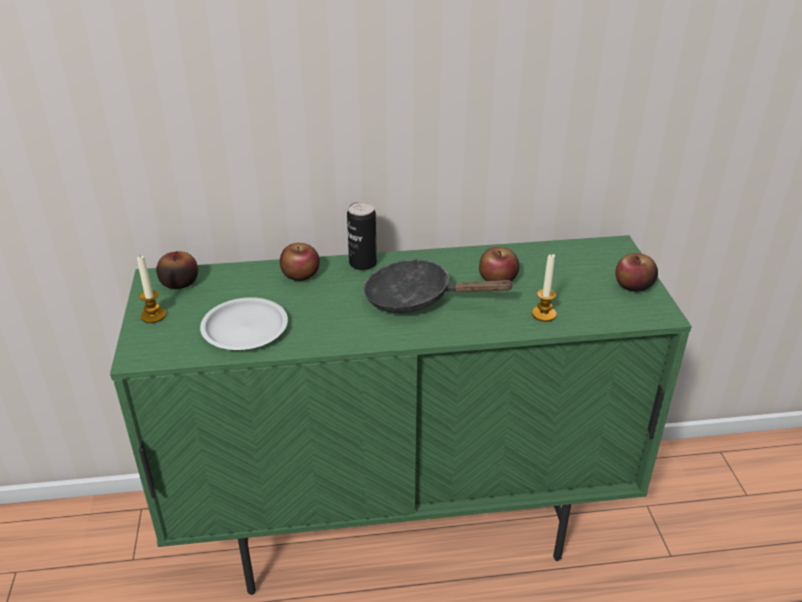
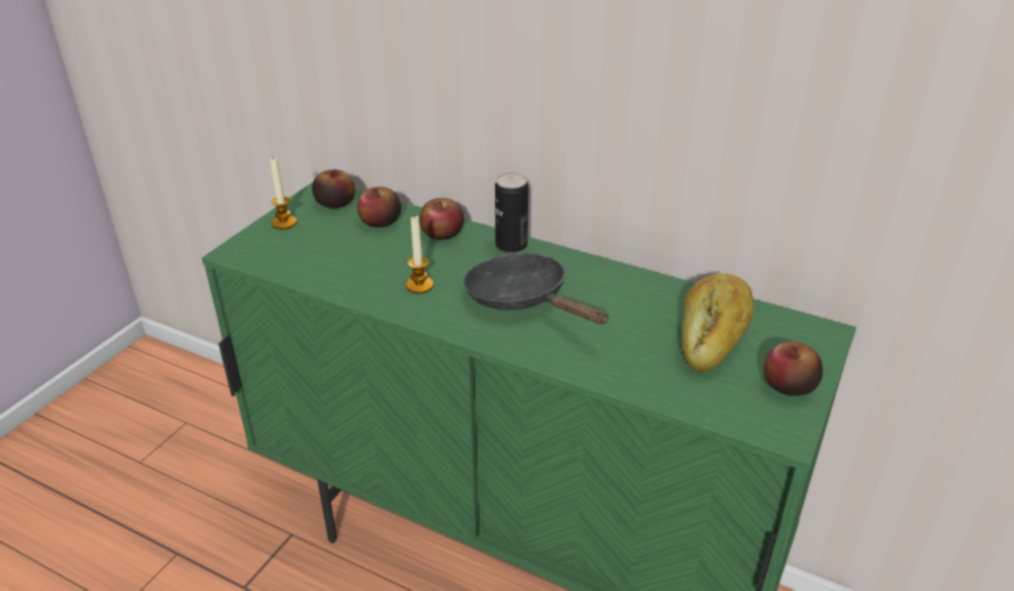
camera: 35 degrees right, 0 degrees up
(245, 329) = (340, 264): white plate -> none
(498, 279) = (632, 313): apple -> apple (380, 222)
(544, 314) = (638, 371): candle -> candle (419, 285)
(560, 272) = (713, 335): none -> bread

